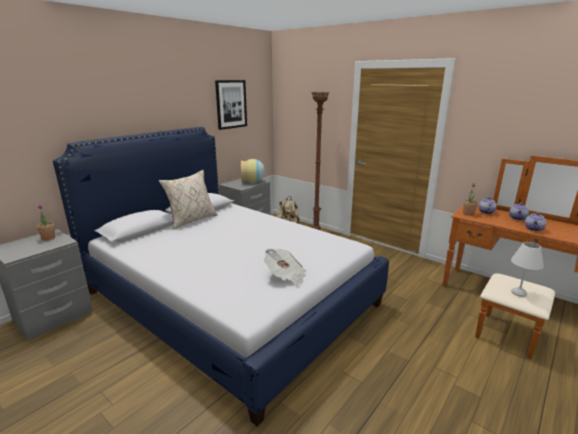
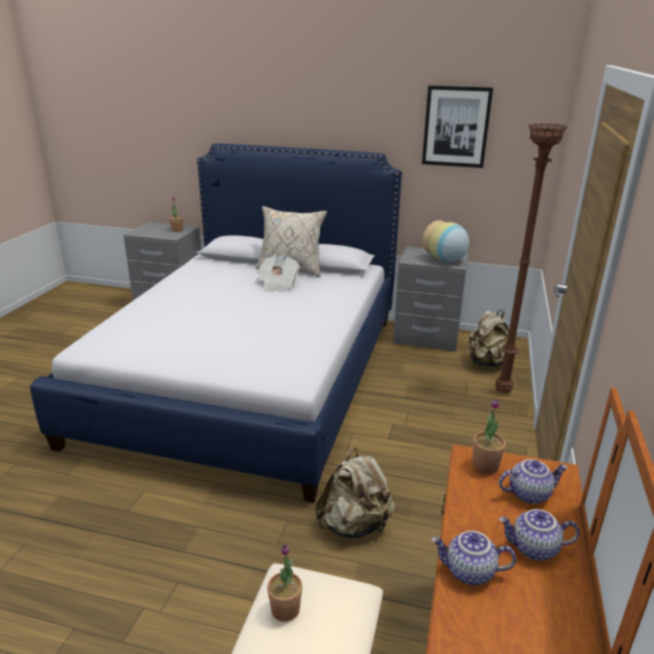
camera: 65 degrees right, 5 degrees up
(285, 276) = (171, 350): newspaper -> newspaper (278, 284)
(401, 297) = (354, 525): none -> beige backpack
(518, 293) = (285, 609): white table lamp -> potted plant

